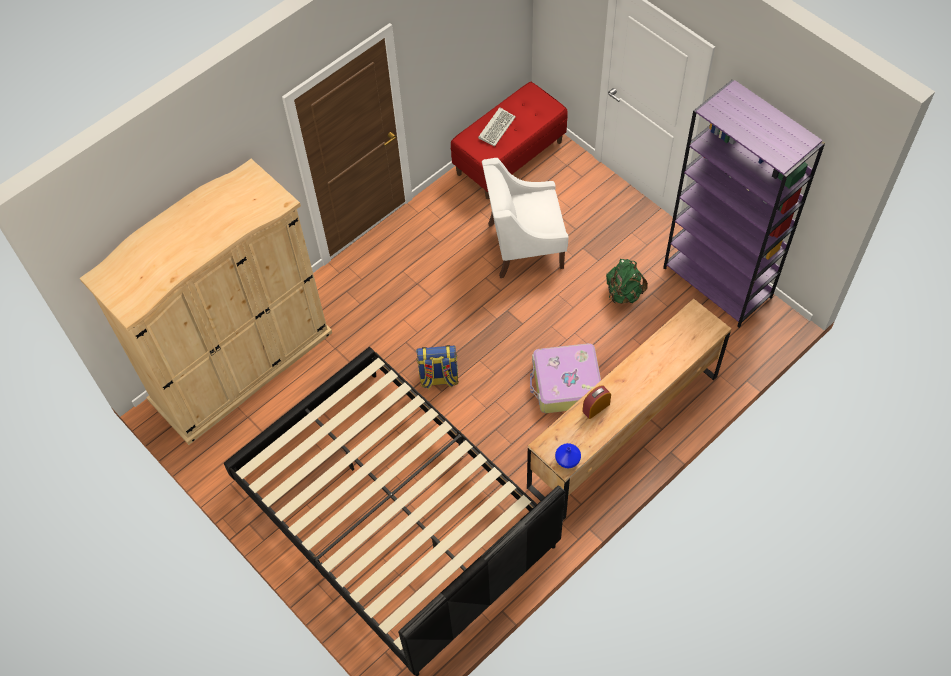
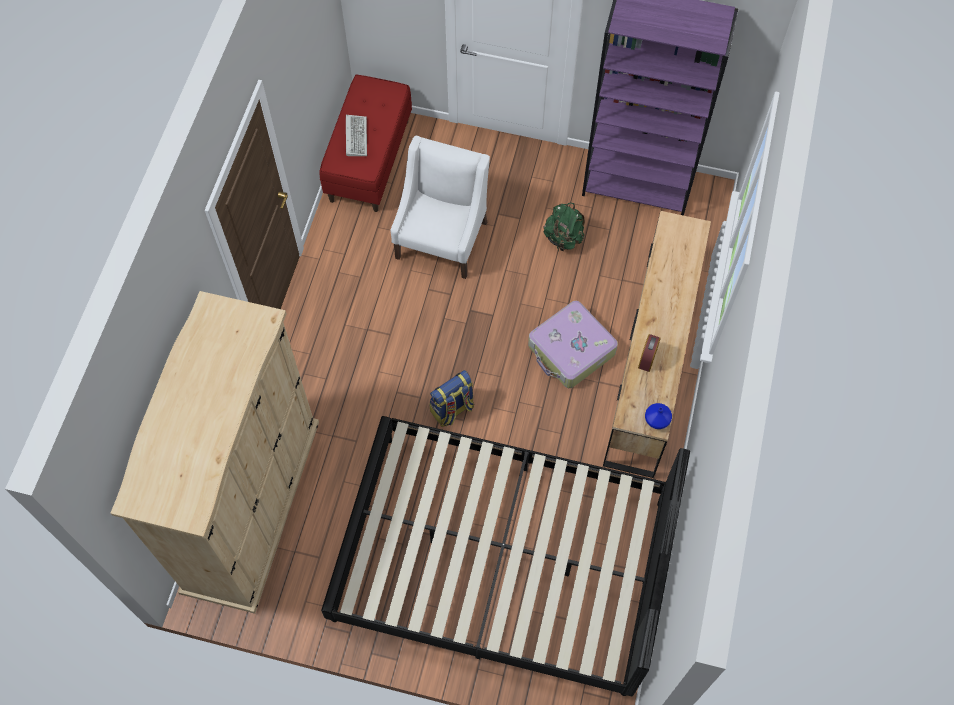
camera: 35 degrees left, 5 degrees up
(524, 245) = (442, 239): white armchair -> white armchair turned 150 degrees clockwise

